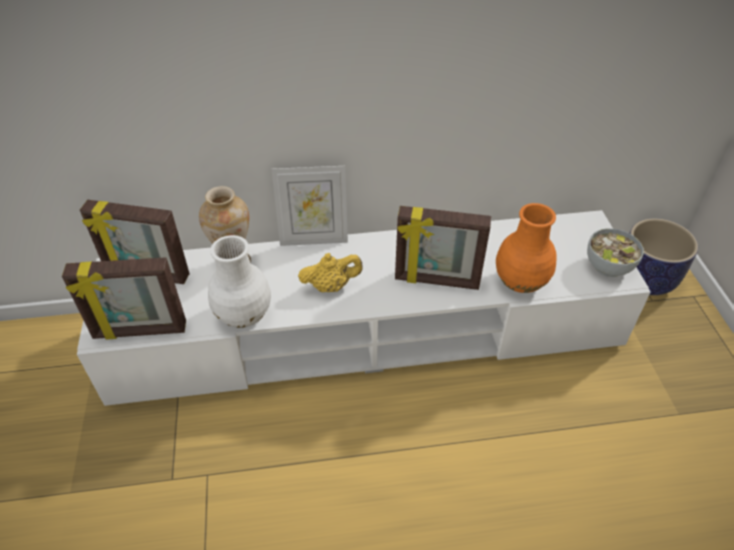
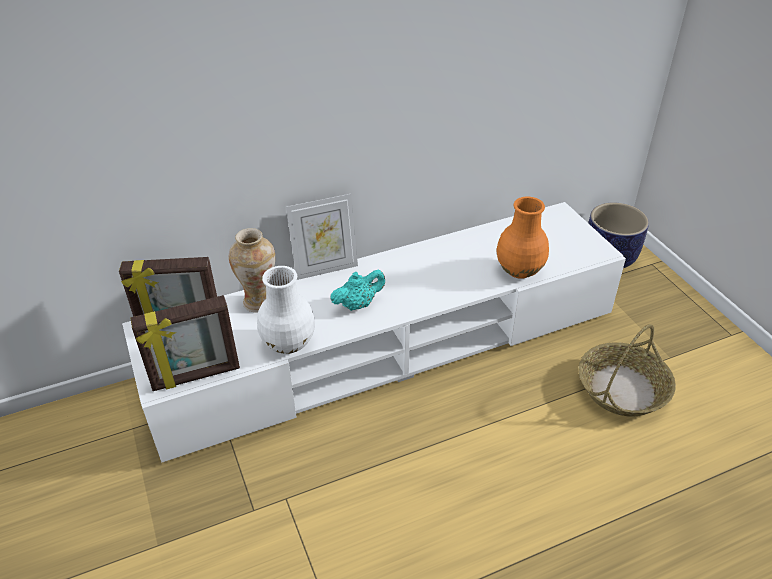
camera: 15 degrees left, 5 degrees down
(331, 286) = (358, 304): yellow teapot -> turquoise teapot
(436, 281) = (449, 283): picture frame -> none
(608, 266) = (586, 245): bowl -> none
(609, 438) = (622, 388): none -> basket

